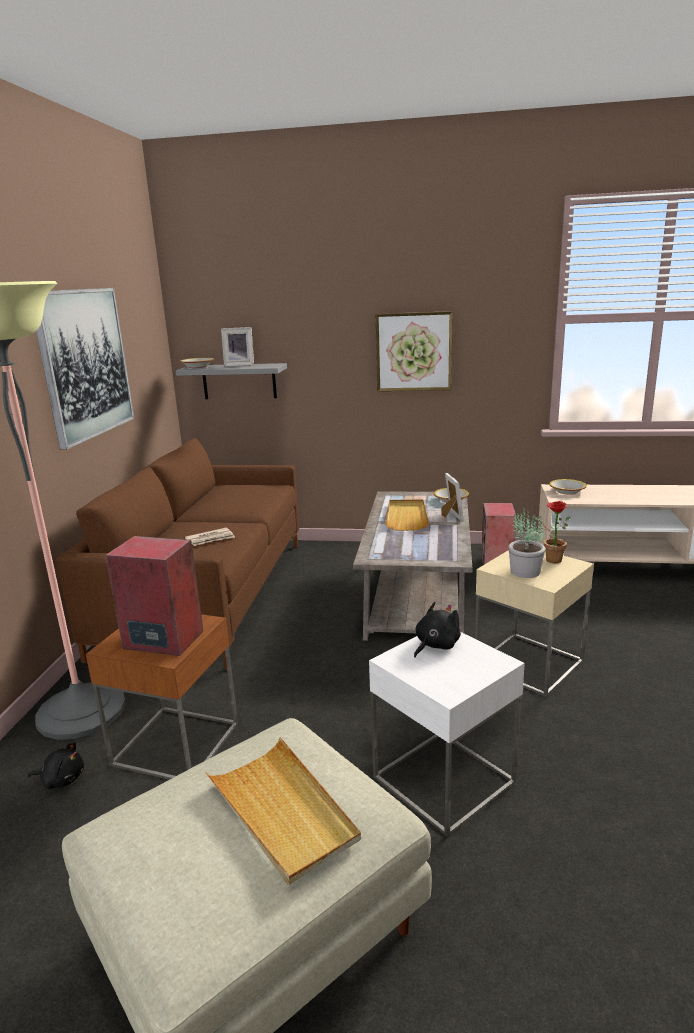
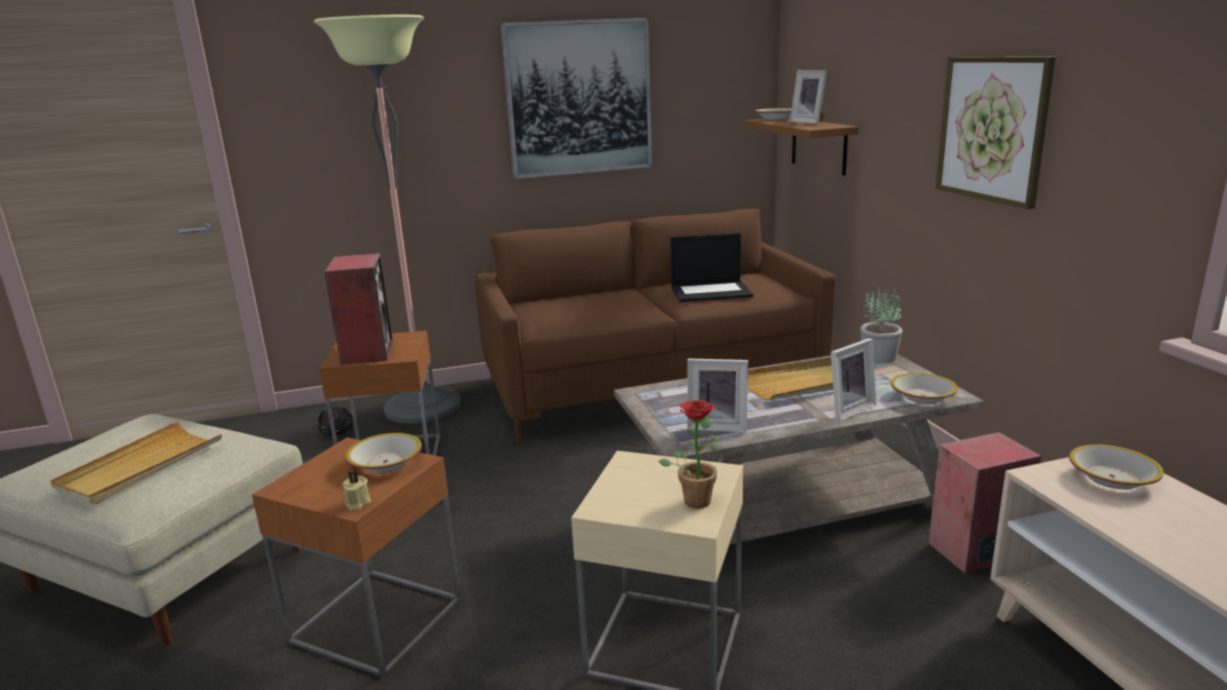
camera: 65 degrees right, 0 degrees up
(210, 539) = (591, 310): newspaper -> none
(238, 501) = (711, 291): none -> laptop
(239, 381) = (819, 145): grey shelf -> brown shelf
(435, 645) = (385, 463): black plush toy -> bowl
(441, 547) = (717, 425): none -> picture frame
(443, 779) = (376, 620): white side table -> brown side table
(497, 660) = (357, 503): none -> beige candle
(524, 571) = (633, 484): potted plant -> potted plant (878, 356)

